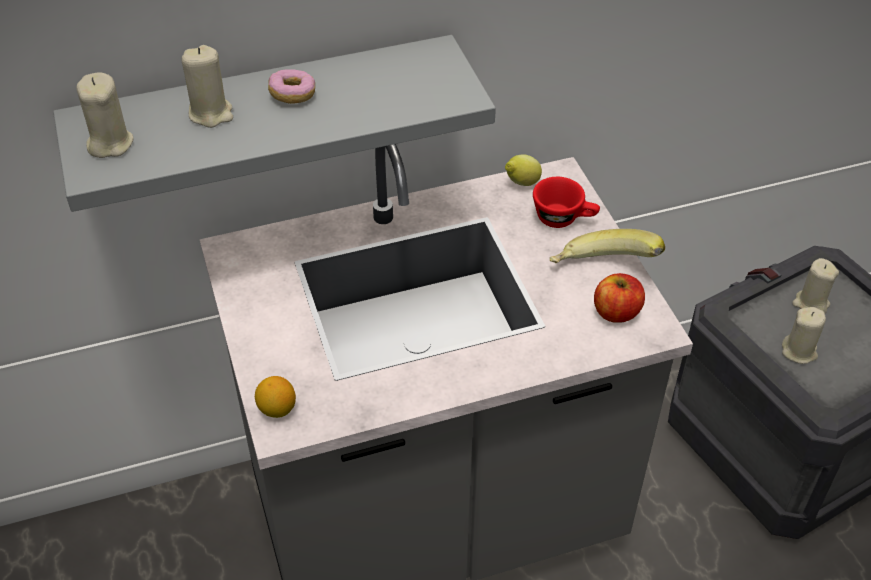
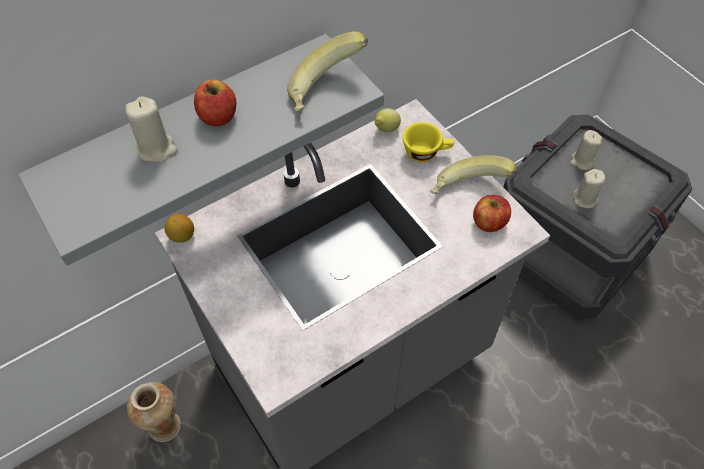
camera: 15 degrees left, 10 degrees up
(110, 143) = (80, 196): beige candle -> none
(166, 533) = (165, 425): none -> vase
(277, 409) = (267, 366): lemon -> lemon (182, 236)
(293, 95) = (218, 116): donut -> apple
(428, 92) = (327, 91): none -> banana
(564, 218) = (426, 152): red cup -> yellow cup

